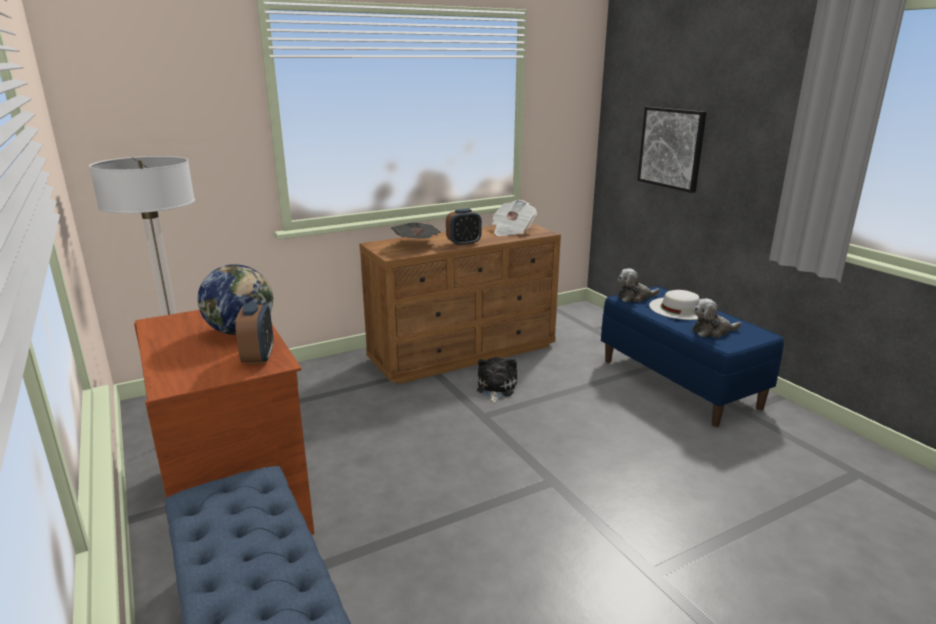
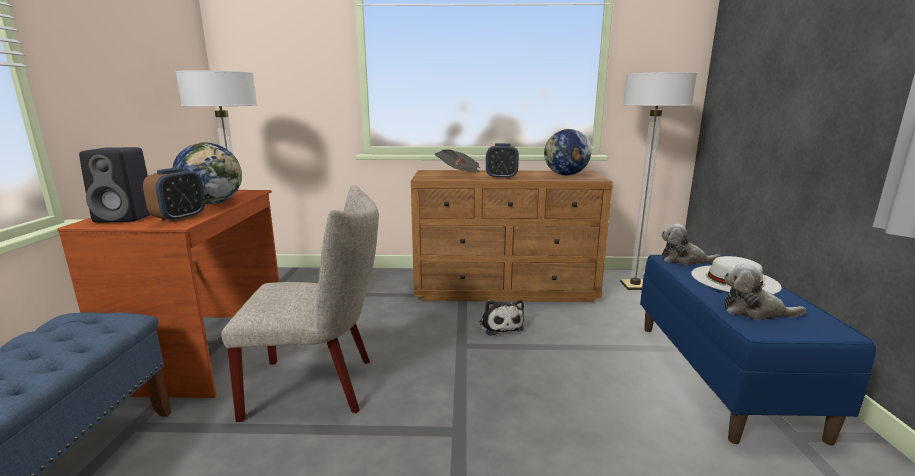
camera: 30 degrees right, 5 degrees down
(195, 370) = (127, 217): none -> black speaker
(401, 489) = (319, 386): none -> beige chair
(495, 388) = (500, 325): plush toy -> plush toy turned 120 degrees clockwise
(512, 231) = (565, 175): newspaper -> globe
(566, 323) = (634, 286): none -> floor lamp
(671, 148) = (772, 91): picture -> none

